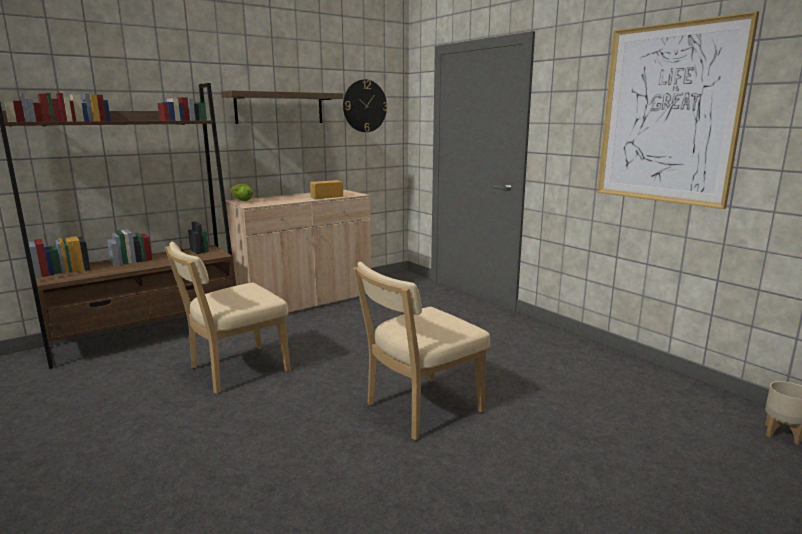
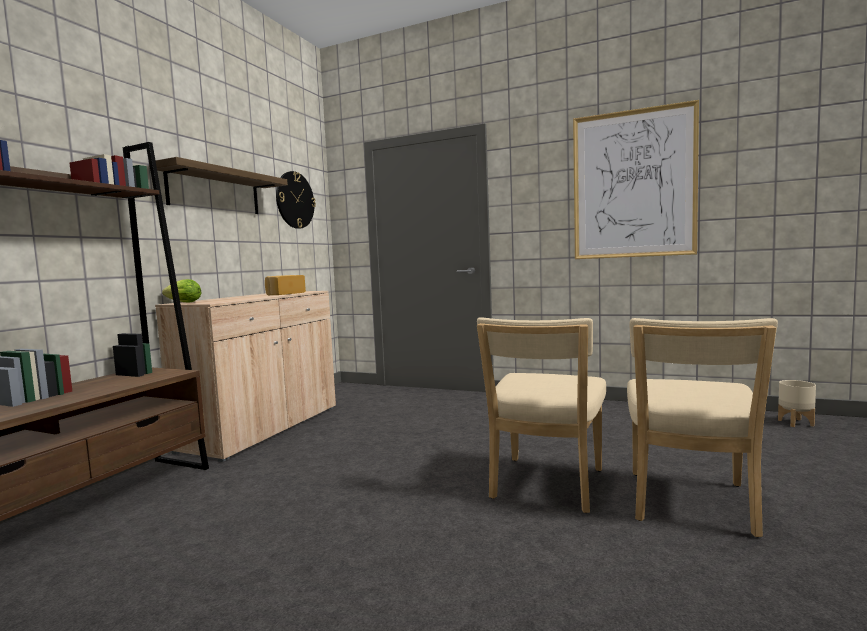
camera: 30 degrees left, 10 degrees down
(235, 371) = (274, 516): beige chair -> beige chair (690, 505)

